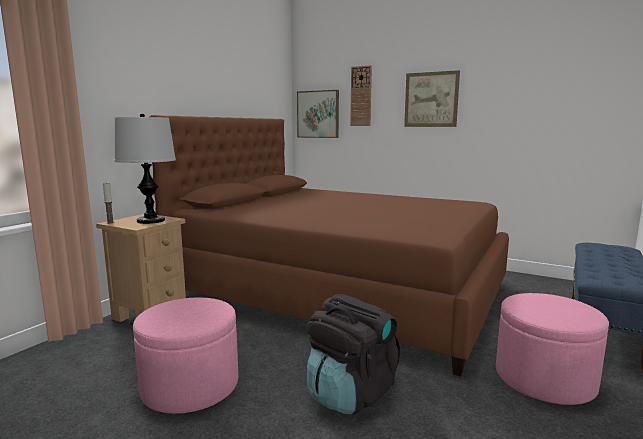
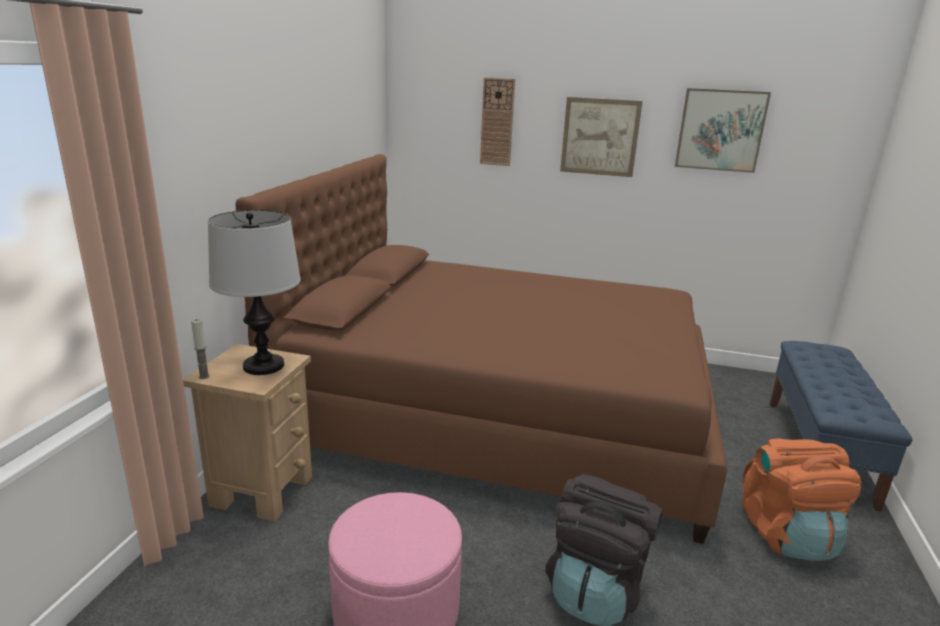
camera: 15 degrees left, 10 degrees up
(318, 114) = (429, 142): picture -> picture (720, 130)
(544, 379) = (787, 534): pink ottoman -> orange backpack

